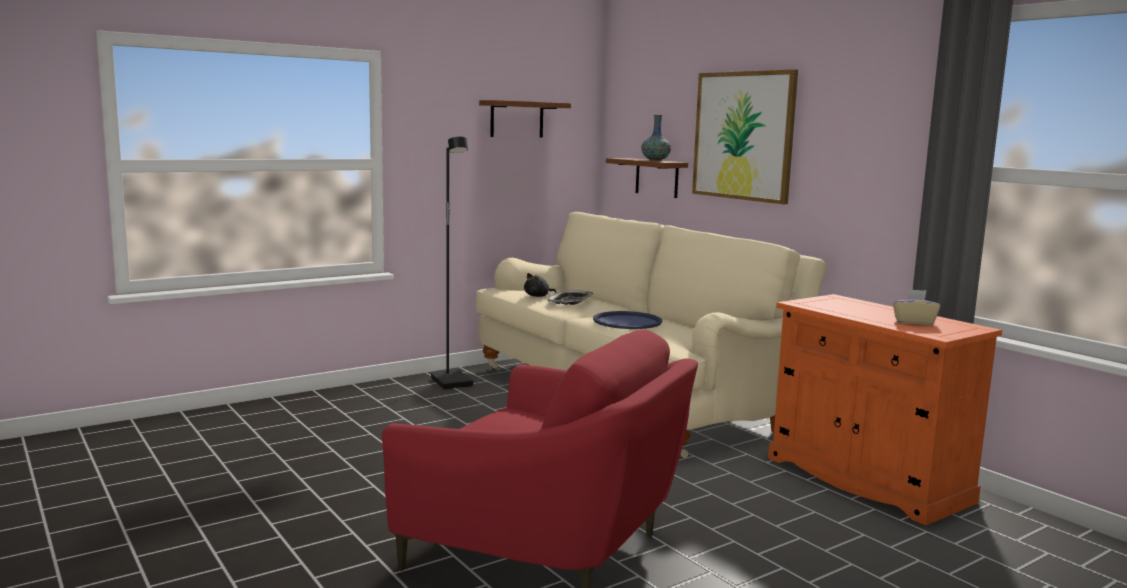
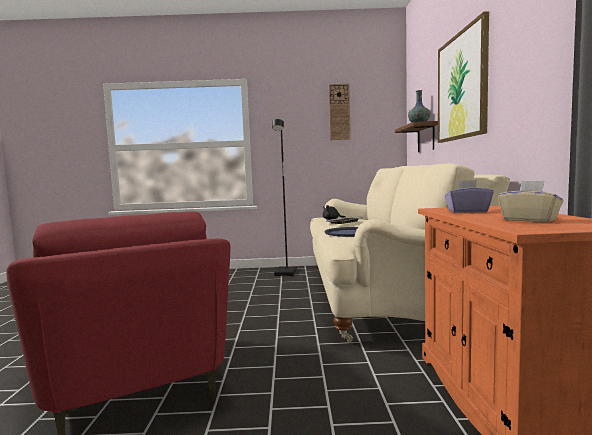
camera: 35 degrees right, 5 degrees down
(517, 119) = (339, 112): brown shelf -> wall clock
(837, 308) = (467, 211): none -> purple tissue box

